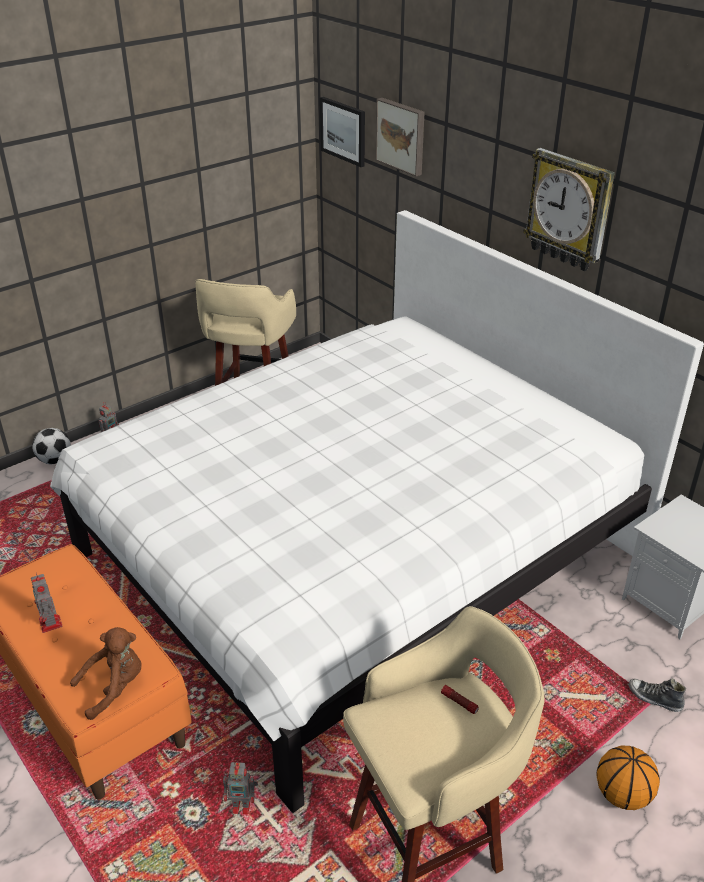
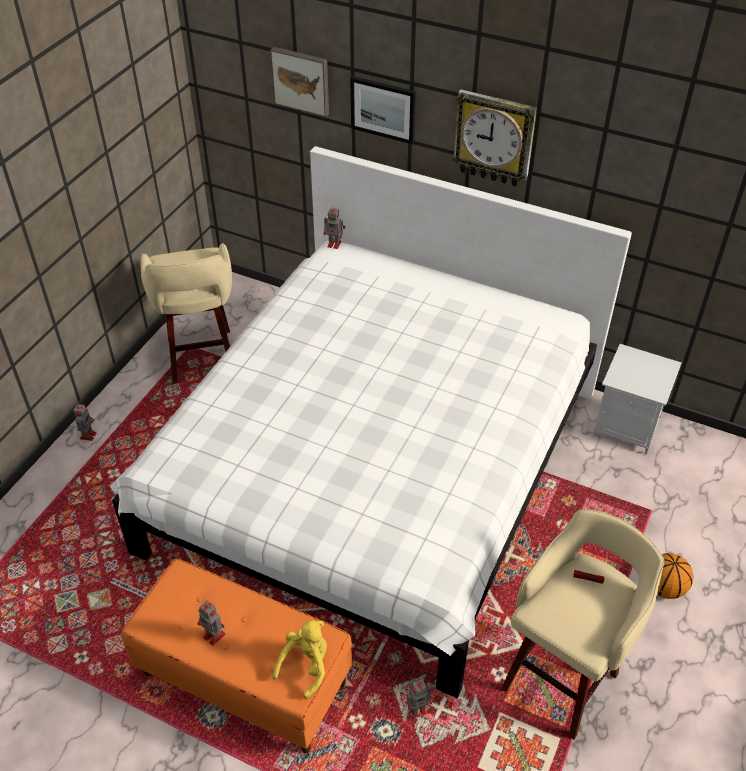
camera: 25 degrees left, 10 degrees up
(55, 460) = (46, 473): football -> none
(114, 687) = (306, 665): brown plush toy -> yellow plush toy
(343, 131) = (227, 76): picture -> picture (383, 109)
(405, 319) = (335, 244): none -> toy robot
(654, 698) = (651, 508): shoe -> none

